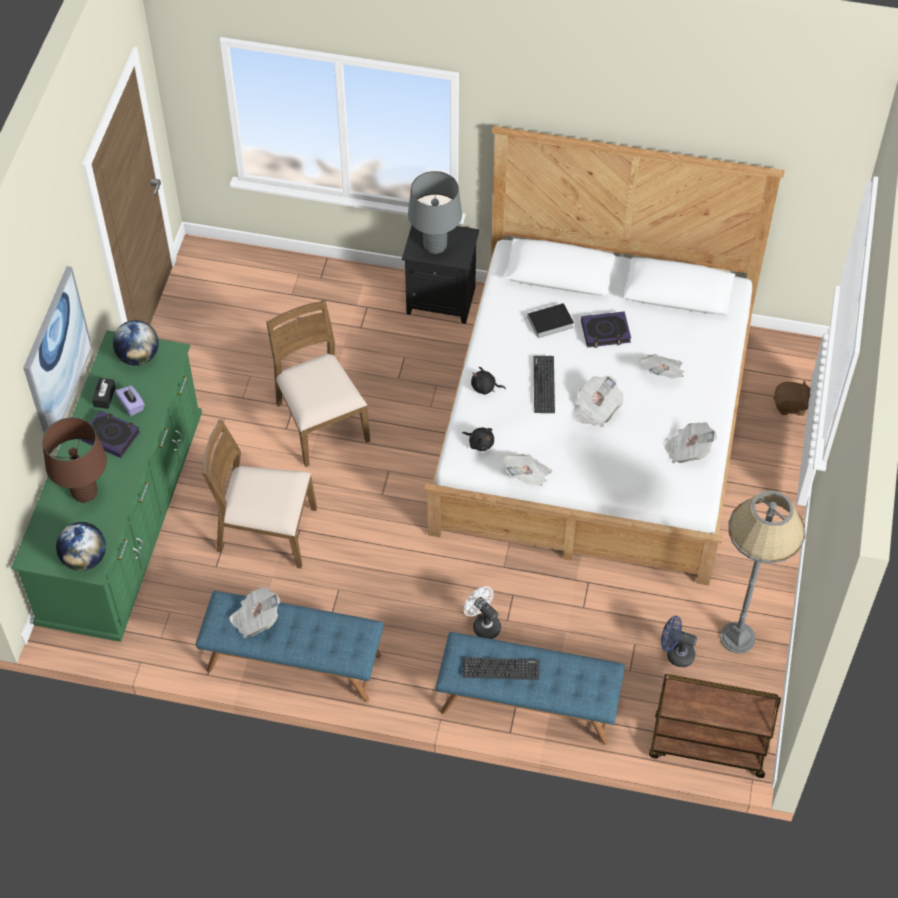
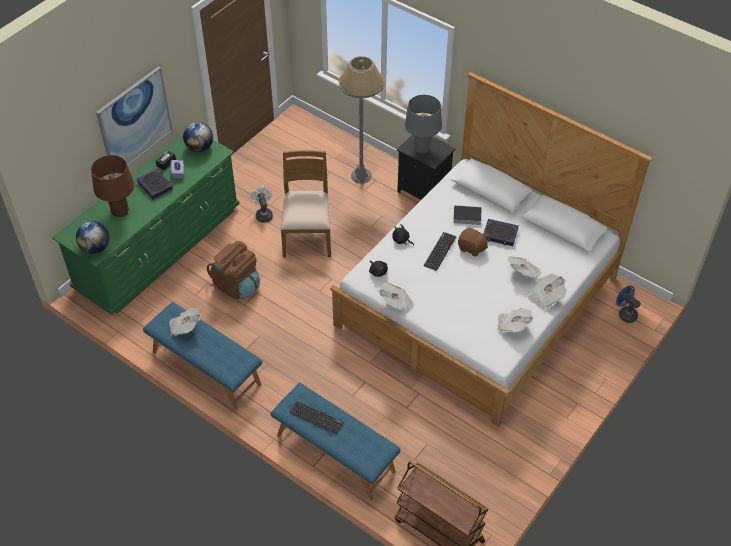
camera: 25 degrees right, 5 degrees down
(265, 531) = (237, 285): brown chair -> brown backpack
(483, 624) = (335, 392): white fan -> white fan (263, 214)
(596, 409) = (465, 278): newspaper -> newspaper (545, 297)
(675, 654) = (451, 461): blue fan -> blue fan (625, 313)
(738, 637) = (499, 468): grey floor lamp -> grey floor lamp (361, 176)
(791, 406) = (620, 335): brown plush toy -> brown plush toy (471, 248)

